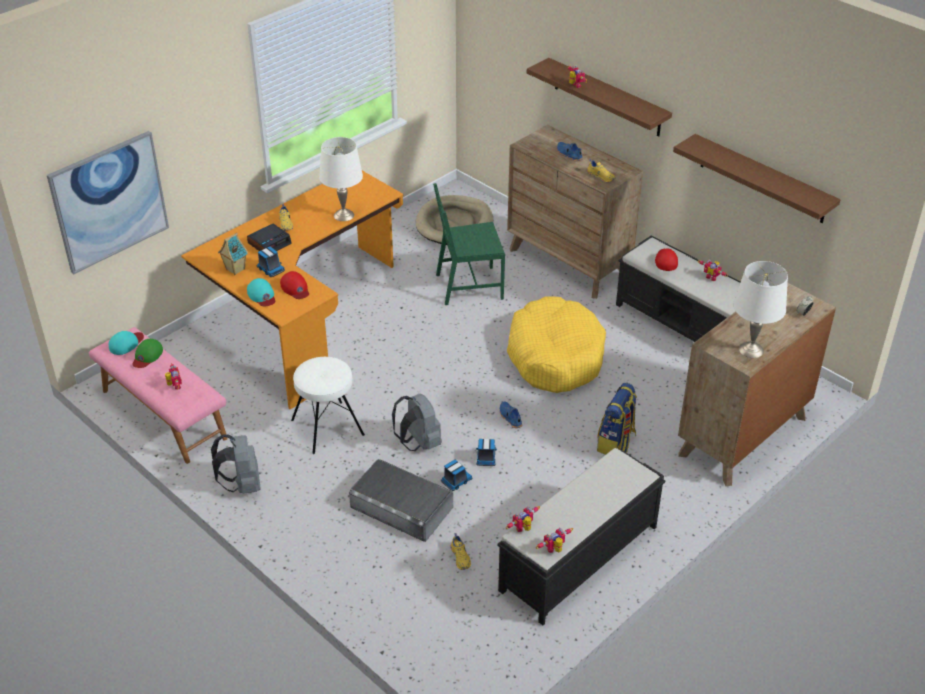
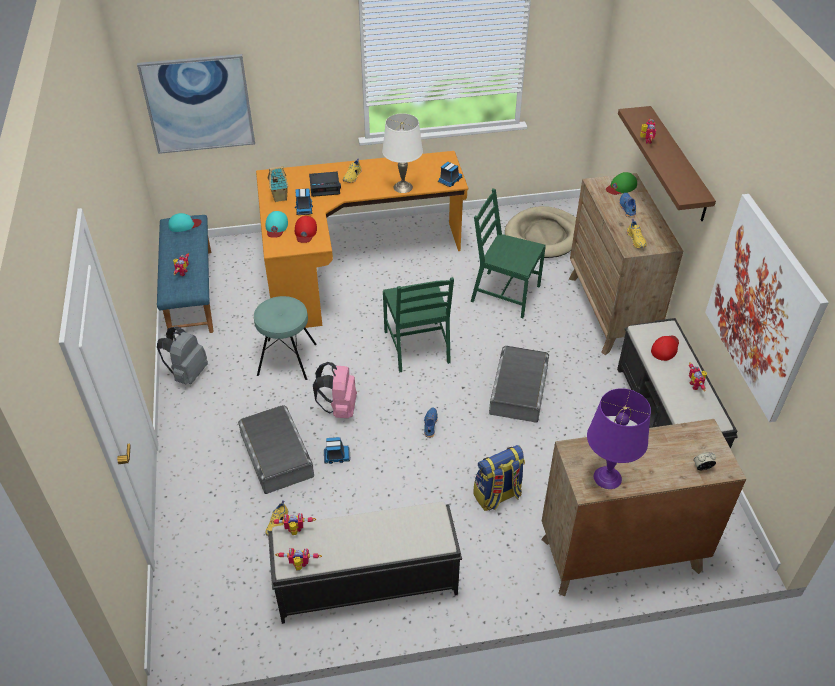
camera: 35 degrees right, 5 degrees up
(147, 356) = (188, 240): green cap -> green cap (621, 187)
(163, 414) = (190, 292): pink bench -> blue bench
(327, 427) = (287, 359): white stool -> turquoise stool
(418, 443) = (339, 408): grey backpack -> pink backpack
(437, 362) = (418, 347): none -> green chair
(486, 458) = (378, 449): toy truck -> toy truck (449, 180)
(555, 356) = (519, 389): yellow dog bed -> grey storage box
(751, 350) = (607, 478): white table lamp -> purple table lamp
(762, 179) = (762, 307): brown shelf -> picture

